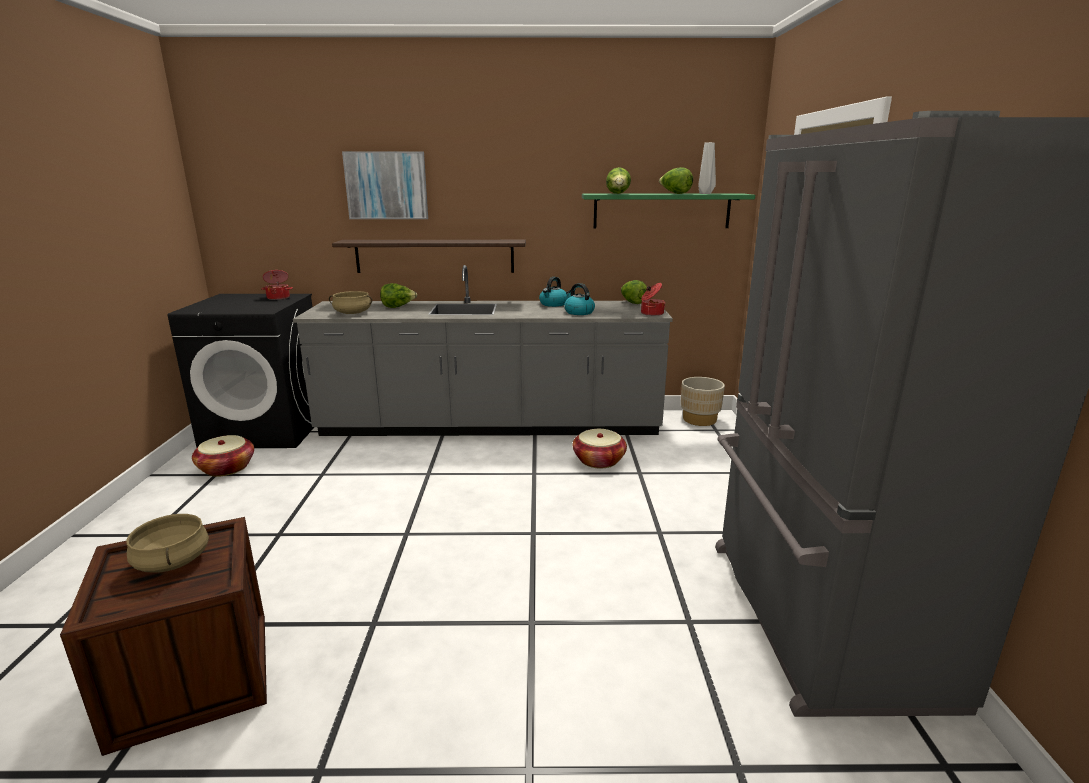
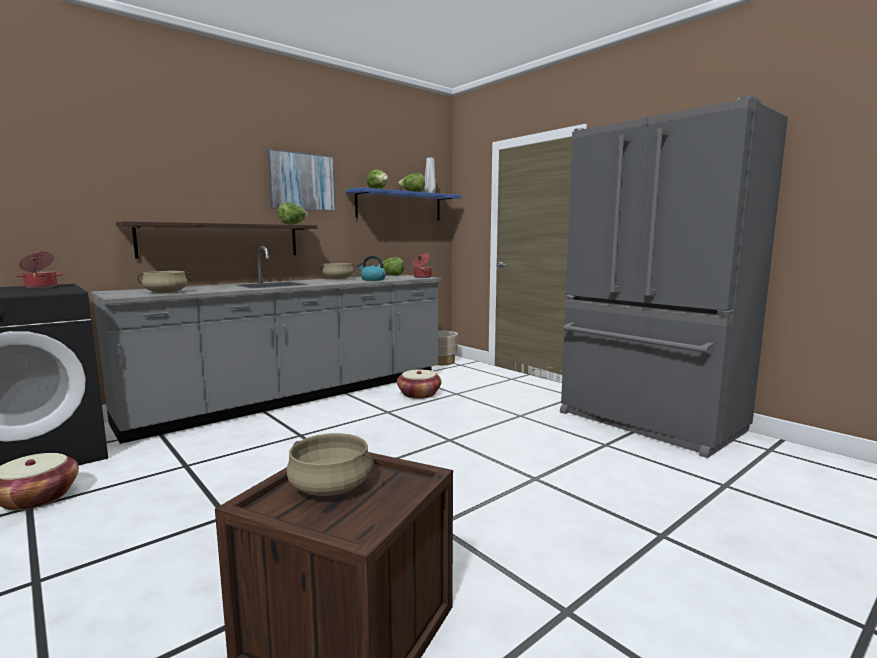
camera: 40 degrees left, 10 degrees down
(386, 185) = (170, 168): picture -> picture (302, 182)
(398, 307) = (202, 288): lettuce -> lettuce (293, 224)
(553, 304) = (338, 279): kettle -> beige cooking pot
(661, 211) = (399, 206): green shelf -> blue shelf

